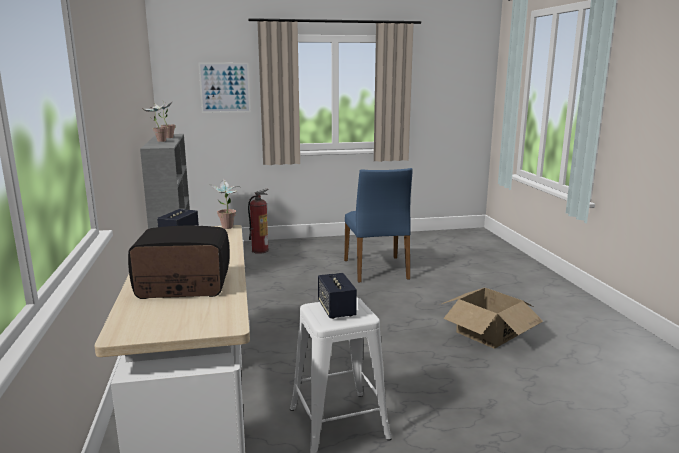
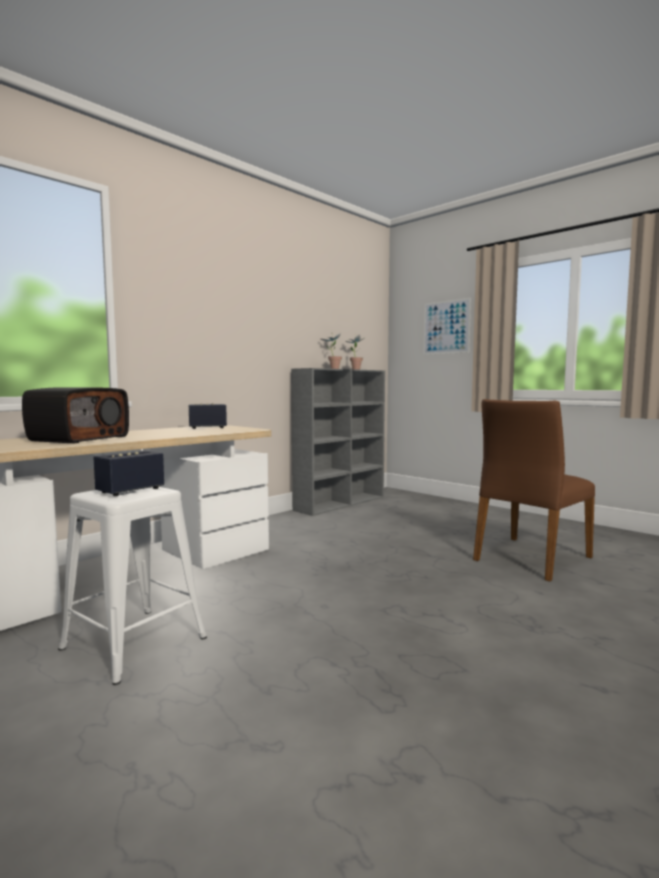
camera: 55 degrees right, 10 degrees down
(183, 287) = (79, 438): radio -> radio turned 60 degrees clockwise
(227, 228) = (252, 429): potted plant -> none
(260, 250) = (447, 508): fire extinguisher -> none
(377, 269) = (530, 558): blue chair -> brown chair
(488, 333) = (500, 683): cardboard box -> none

